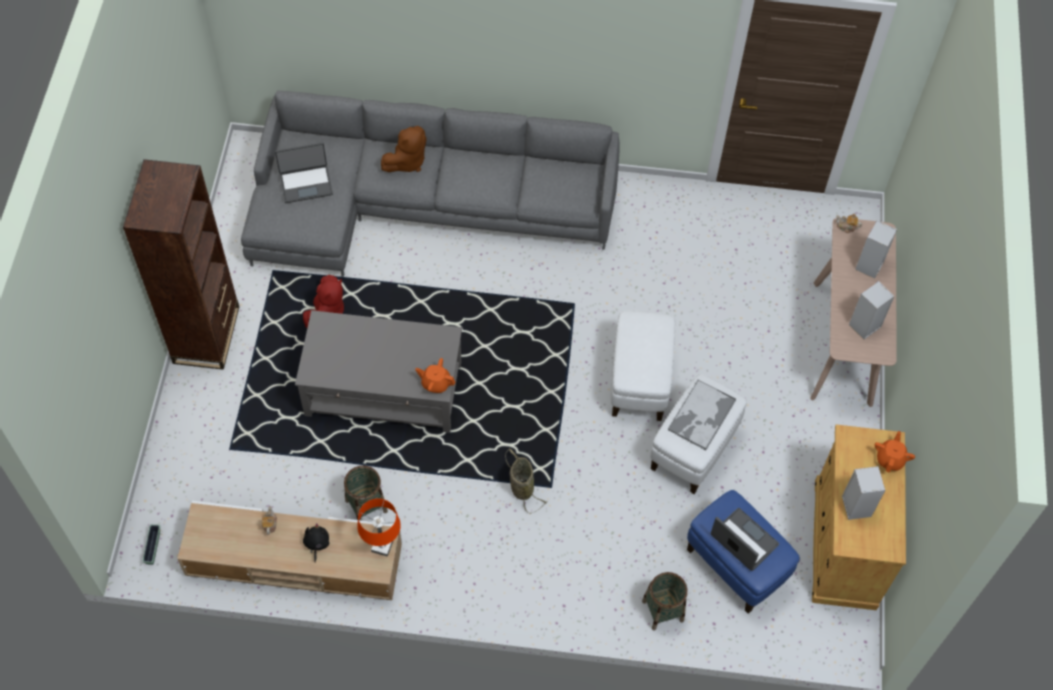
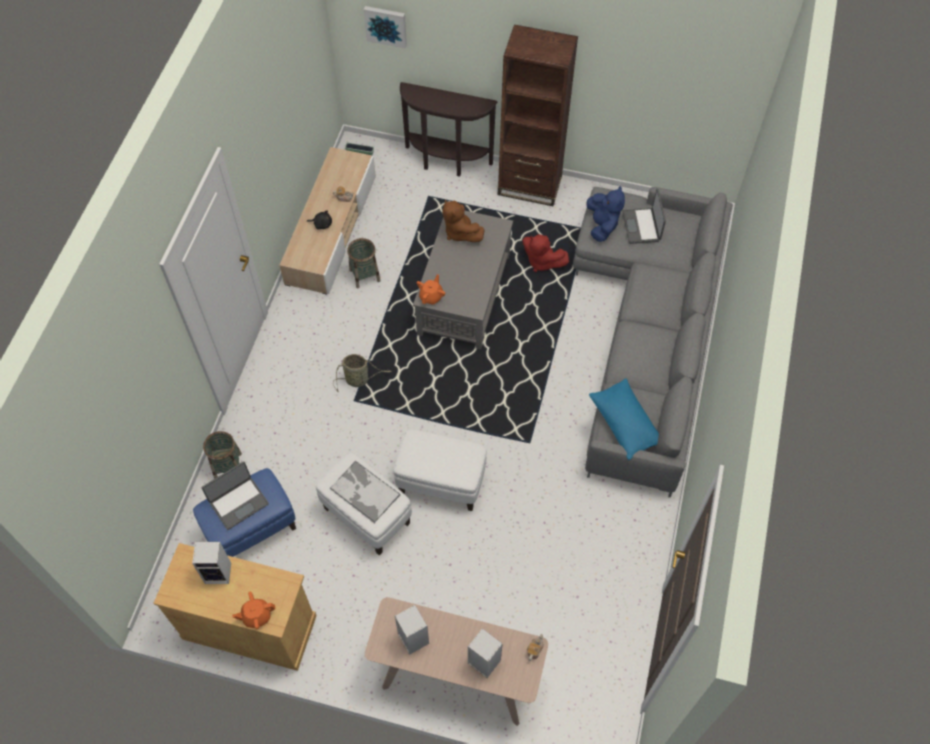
camera: 100 degrees right, 0 degrees up
(82, 406) = (386, 25): none -> picture
(170, 435) = (446, 163): none -> brown console table
(306, 223) = (602, 225): none -> blue plush toy
(382, 546) = (310, 263): orange table lamp -> none
(407, 161) = (663, 299): brown plush toy -> brown plush toy (460, 232)
(569, 188) = (625, 424): none -> blue pillow
(890, 459) = (256, 616): orange teapot -> orange teapot turned 135 degrees clockwise

